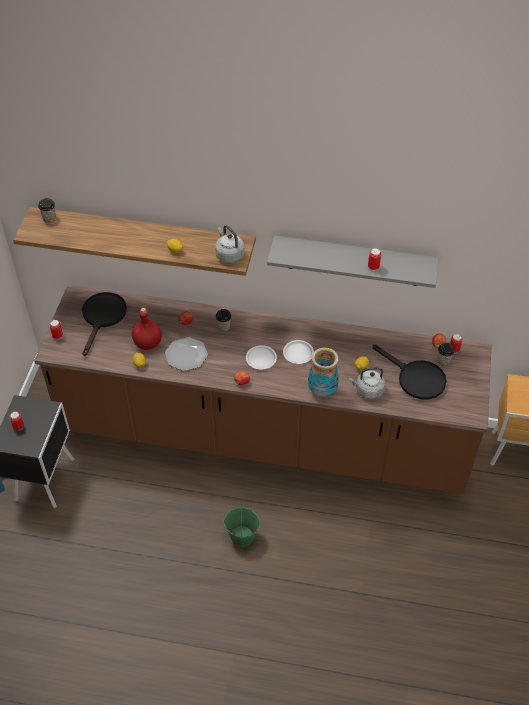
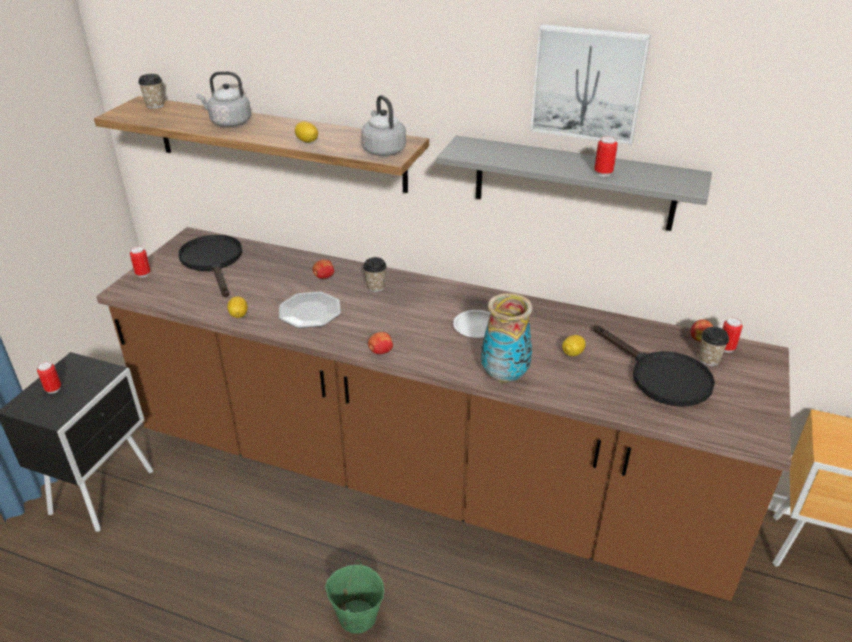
camera: 10 degrees right, 15 degrees down
(103, 317) = (213, 261): black frying pan -> black frying pan turned 45 degrees counterclockwise
(148, 343) = (262, 294): red bottle -> none
(261, 359) = (418, 327): white plate -> none
(360, 212) = (588, 83): none -> picture
(367, 390) = (579, 384): grey kettle -> grey kettle (228, 123)

